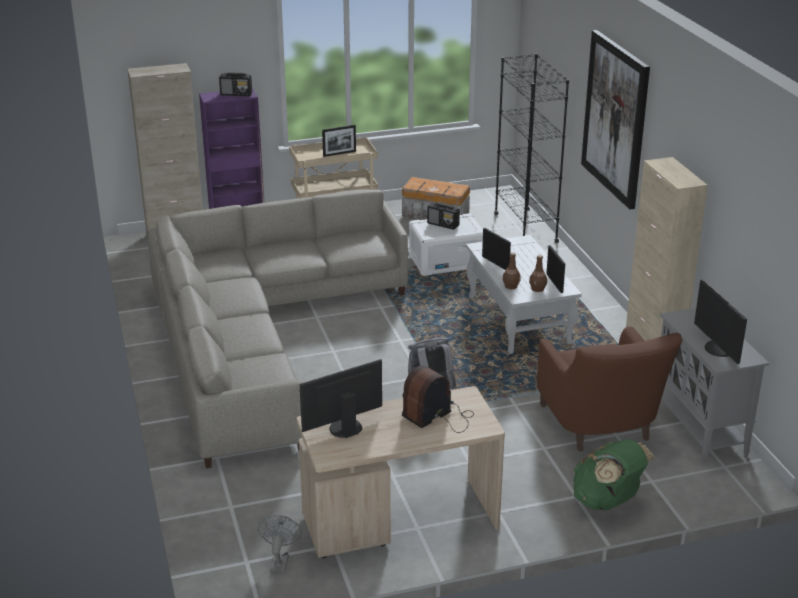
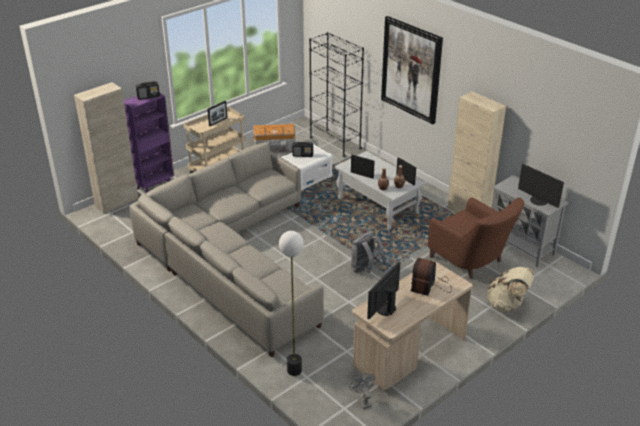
camera: 25 degrees left, 5 degrees up
(221, 493) = (294, 370): none -> floor lamp
(607, 501) = (507, 305): green backpack -> beige backpack

